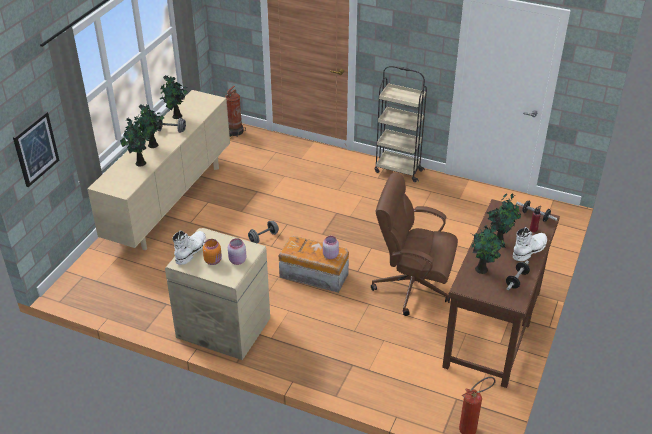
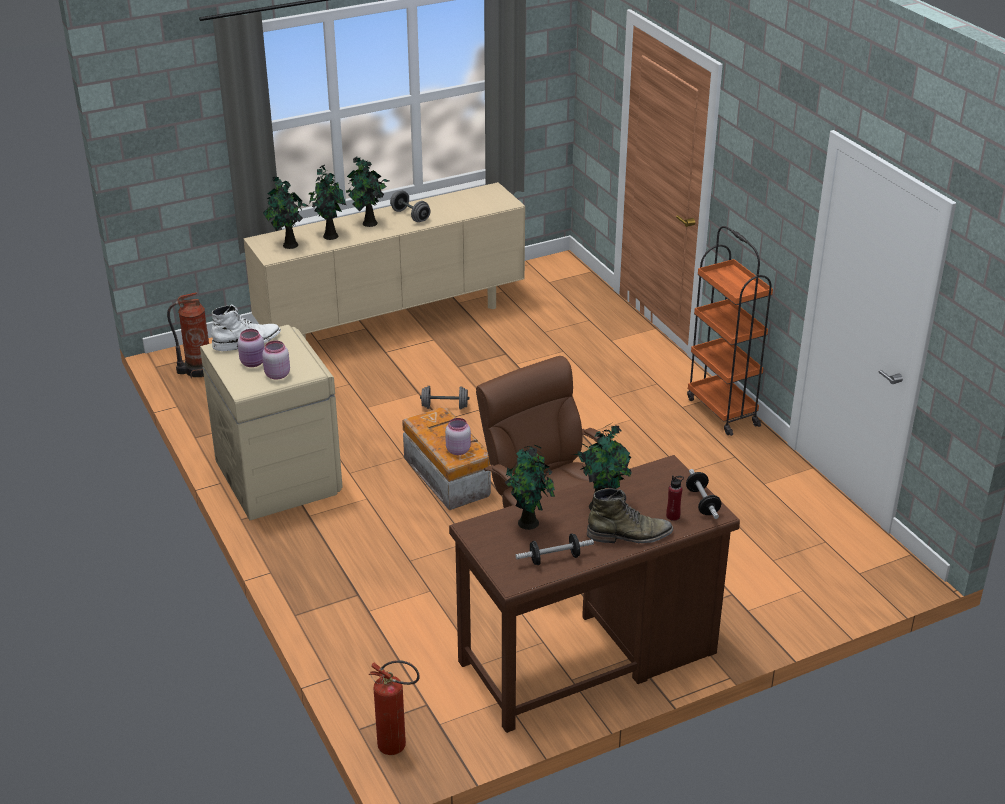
camera: 40 degrees right, 5 degrees down
(35, 148) = (176, 154): picture -> none
(176, 116) = (438, 204): potted plant -> potted plant (289, 245)
(213, 260) = (253, 363): orange jar -> pink jar
(234, 132) = (568, 276): fire extinguisher -> fire extinguisher (197, 370)
(398, 171) = (722, 412): beige cart -> orange cart
(530, 249) = (629, 535): white boot -> green boot

